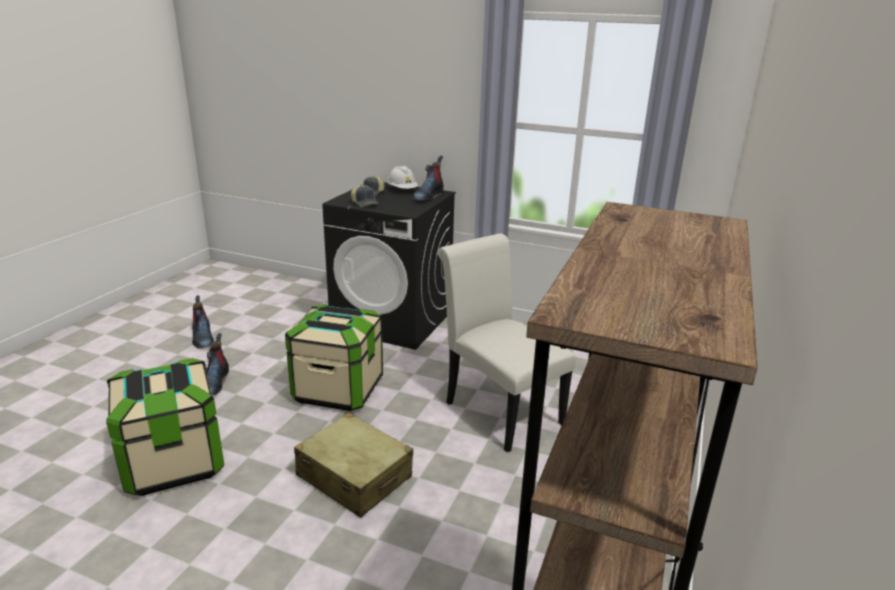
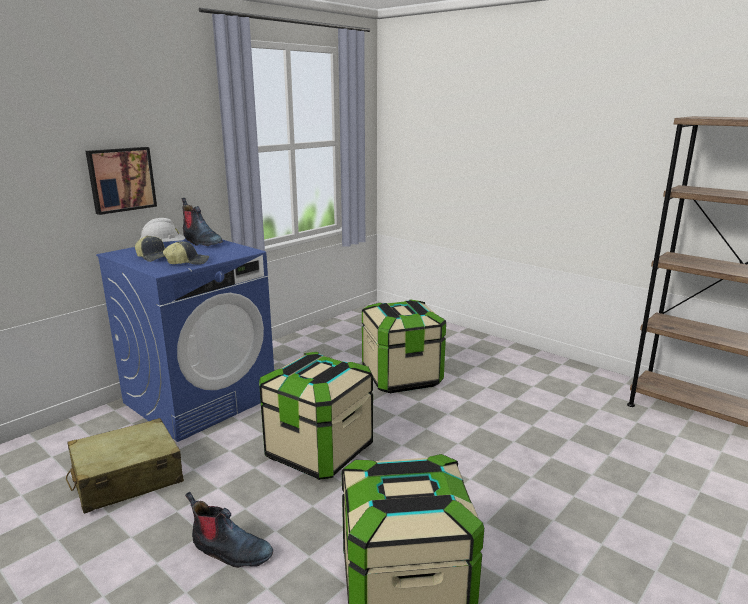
camera: 70 degrees left, 5 degrees down
(202, 338) = (75, 564): boot -> none
(354, 477) = (470, 458): beige suitcase -> beige suitcase (127, 478)
(393, 321) = (200, 399): black washing machine -> blue washing machine
(400, 129) = (121, 179): none -> picture
(498, 409) = (401, 377): white chair -> storage box

